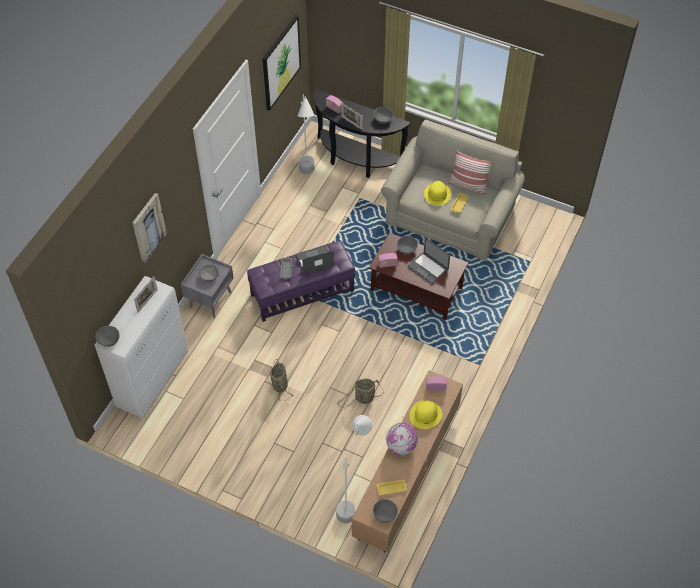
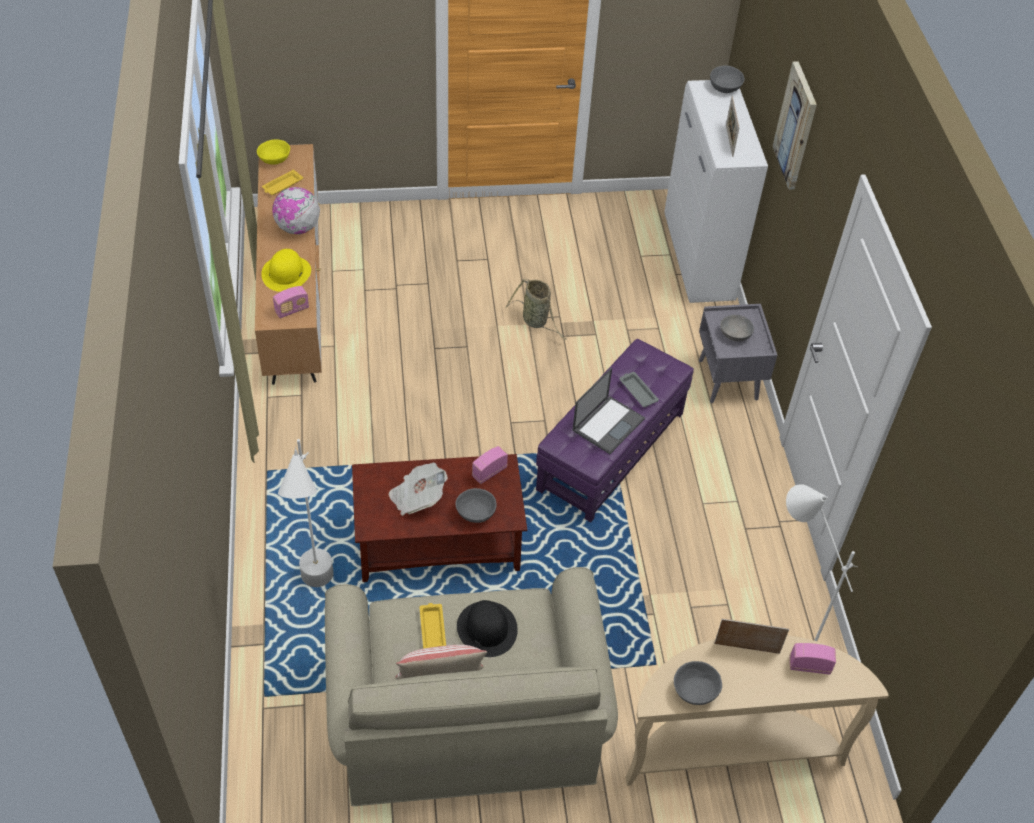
camera: 145 degrees right, 5 degrees down
(281, 62) = (936, 525): picture -> none
(352, 501) = (345, 243): white floor lamp -> white floor lamp (317, 597)
(355, 160) = (729, 747): black console table -> beige console table
(363, 398) = (411, 353): basket -> none
(384, 514) = (275, 160): grey bowl -> yellow bowl
(428, 268) = (417, 498): laptop -> newspaper
(437, 194) = (486, 628): yellow hat -> black hat

